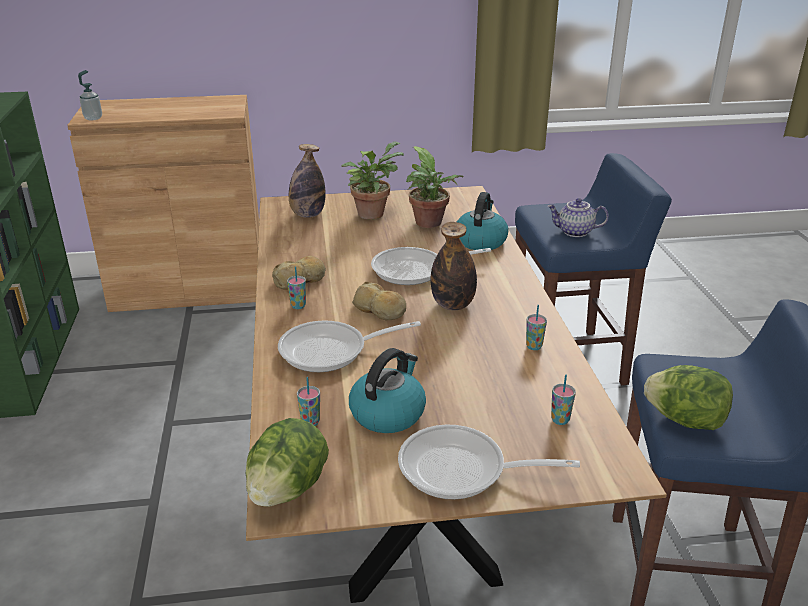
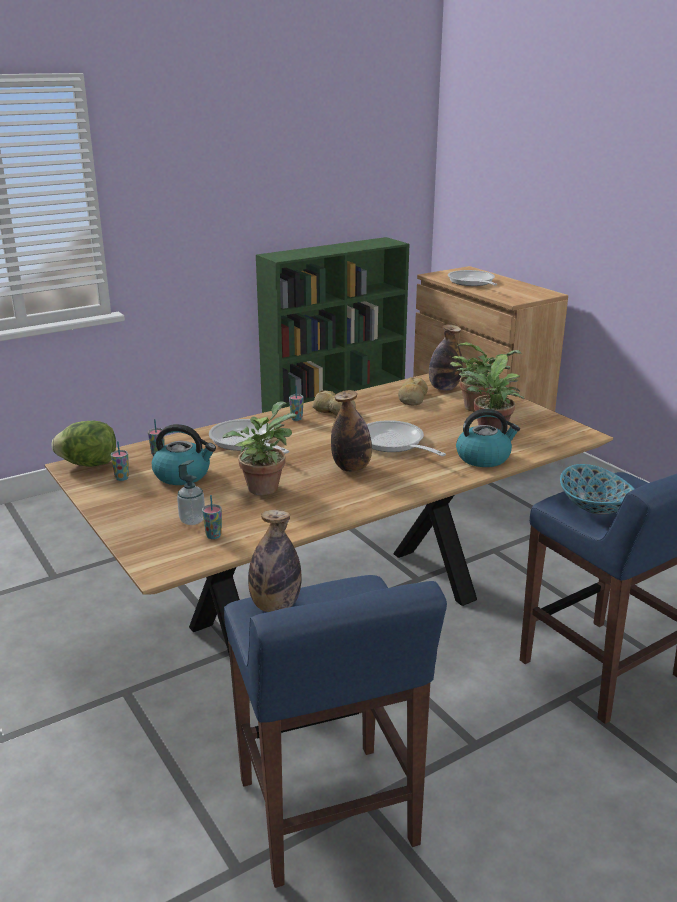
camera: 65 degrees right, 5 degrees down
(93, 118) = (438, 276): soap dispenser -> soap dispenser (192, 520)
(379, 310) = (317, 444): bread -> bread (412, 398)
(459, 364) = (263, 486): none -> potted plant
(462, 470) = (132, 510): frying pan -> frying pan (472, 282)
(534, 346) = (314, 510): cup -> cup (122, 478)
(575, 232) = (594, 507): teapot -> bowl
(685, 420) = (275, 606): lettuce -> bottle

